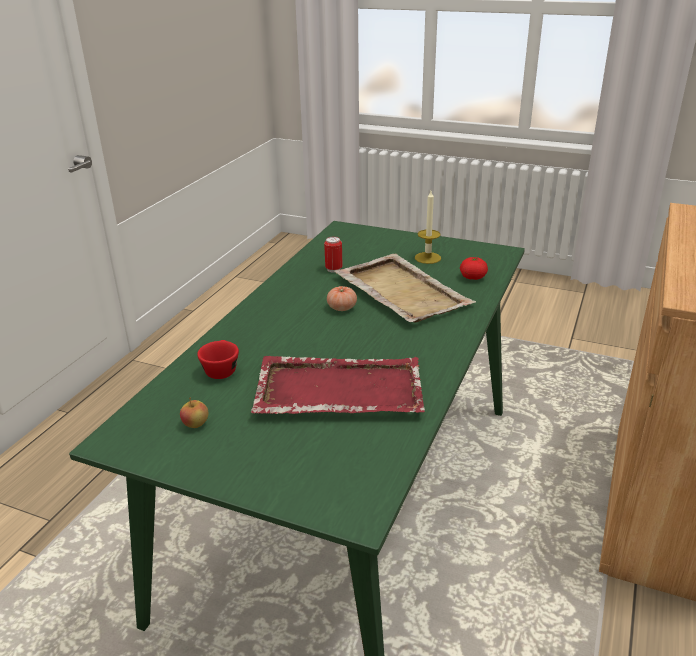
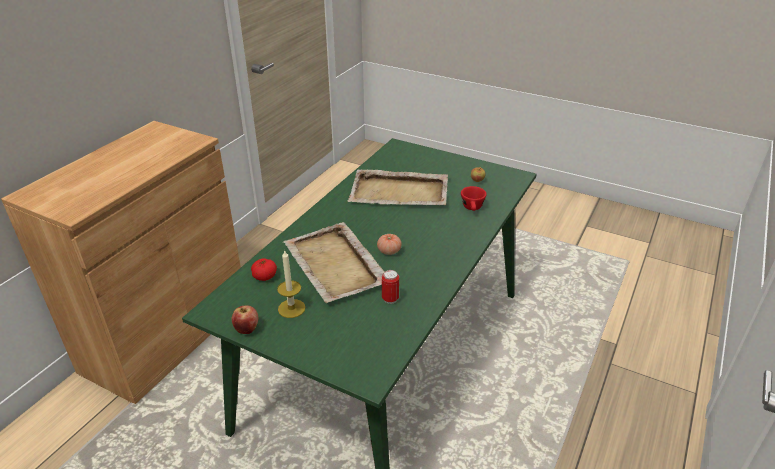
camera: 175 degrees left, 5 degrees up
(337, 390) = (400, 192): red tray -> beige tray
(458, 244) = (247, 329): none -> apple

